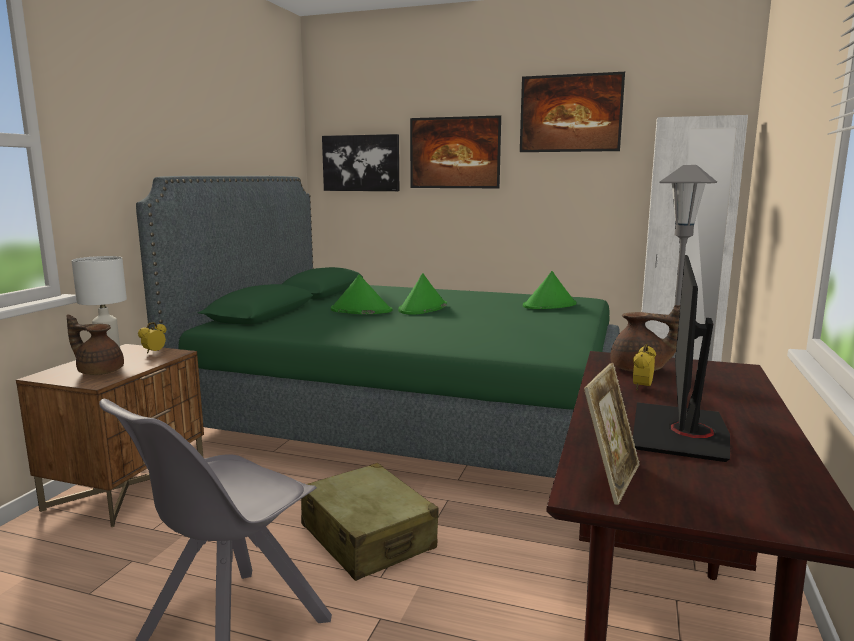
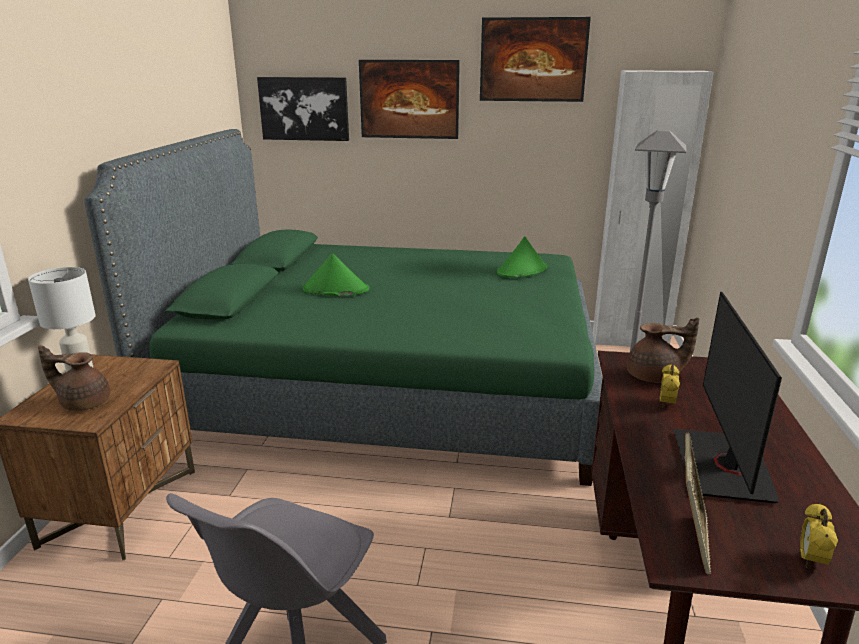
camera: 10 degrees left, 10 degrees up
(154, 352) = (132, 366): alarm clock -> alarm clock (810, 560)
(367, 537) = (391, 541): beige suitcase -> none
(422, 308) = (398, 282): green hat -> none

